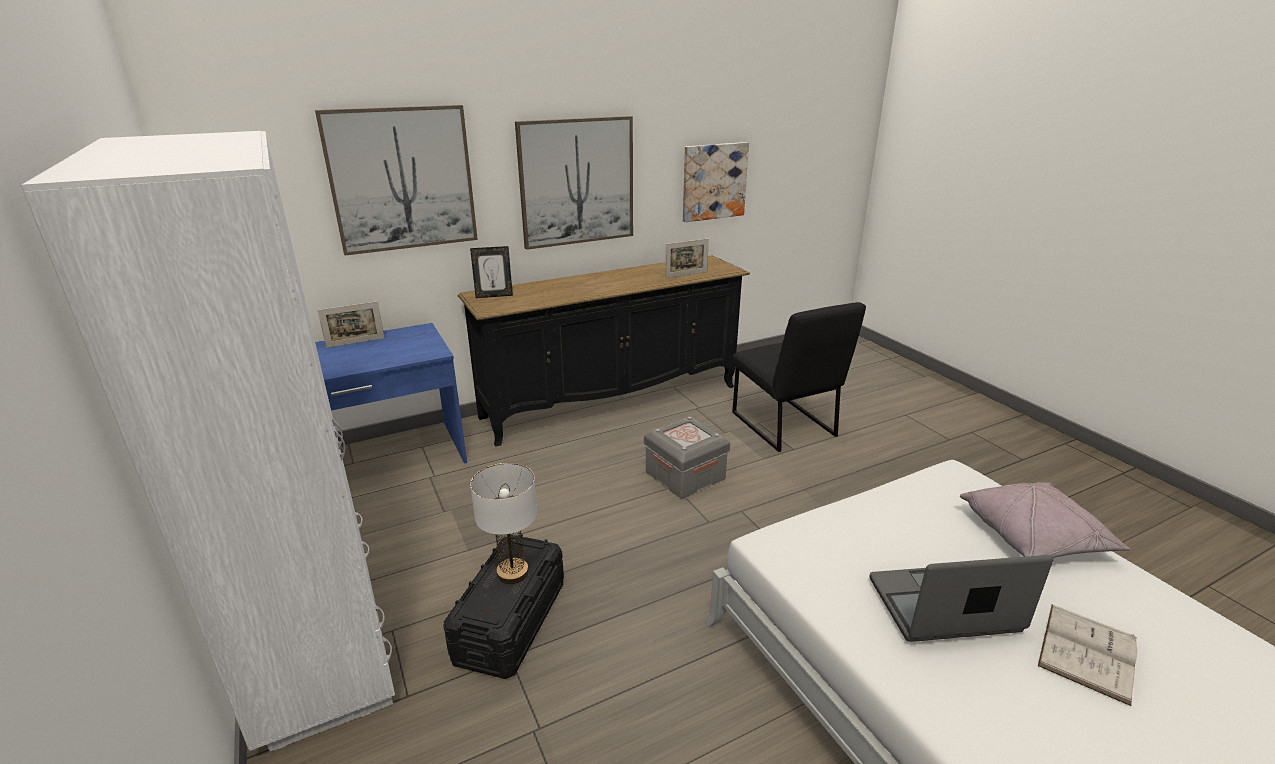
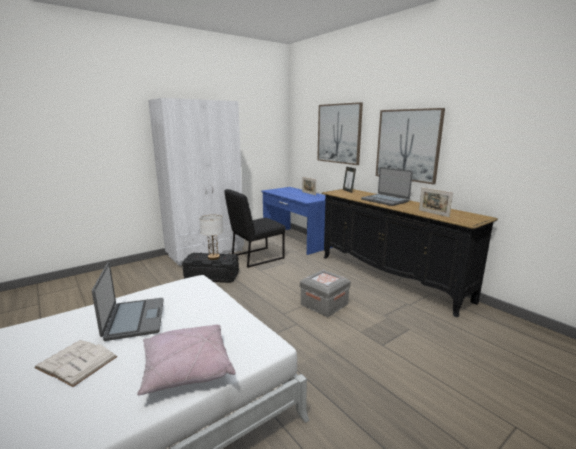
camera: 80 degrees right, 10 degrees down
(594, 284) = (385, 200): none -> laptop
(714, 181) = (510, 160): picture -> none
(784, 425) = (415, 341): black chair -> black chair (256, 257)

